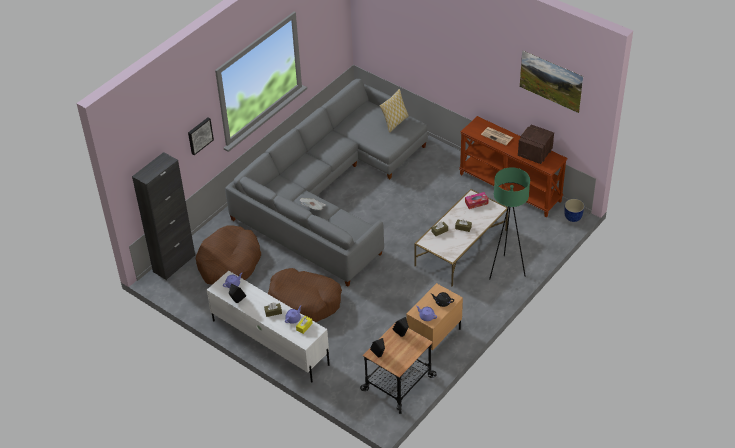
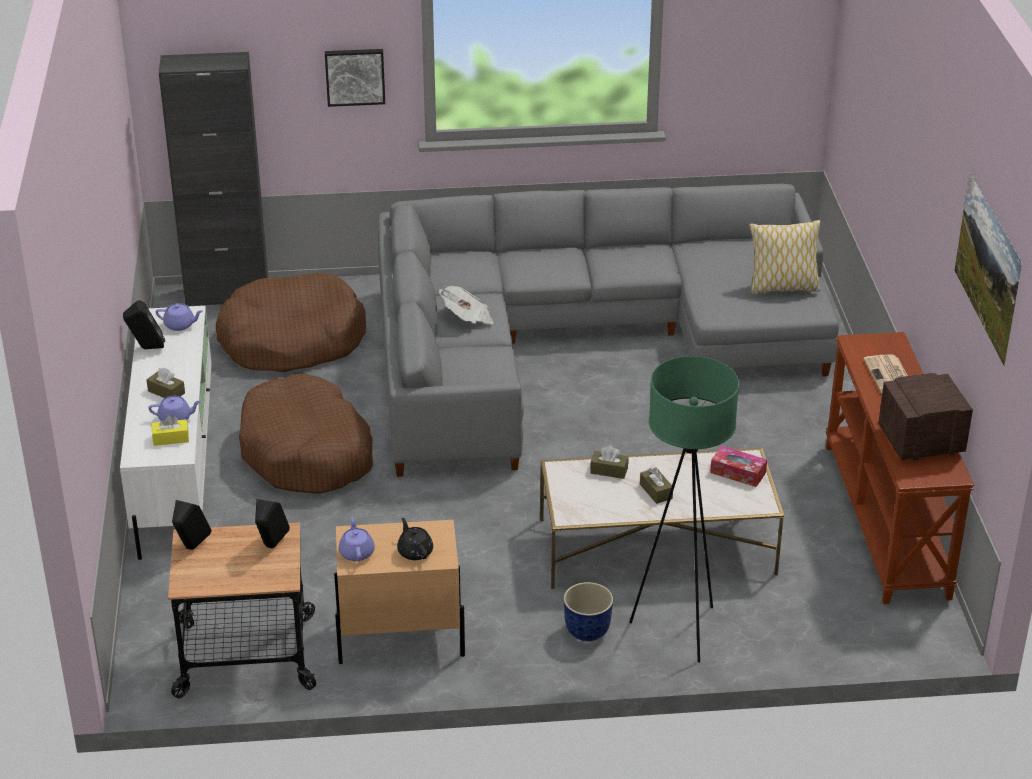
camera: 45 degrees right, 10 degrees down
(573, 218) = (934, 638): planter -> planter (587, 632)

